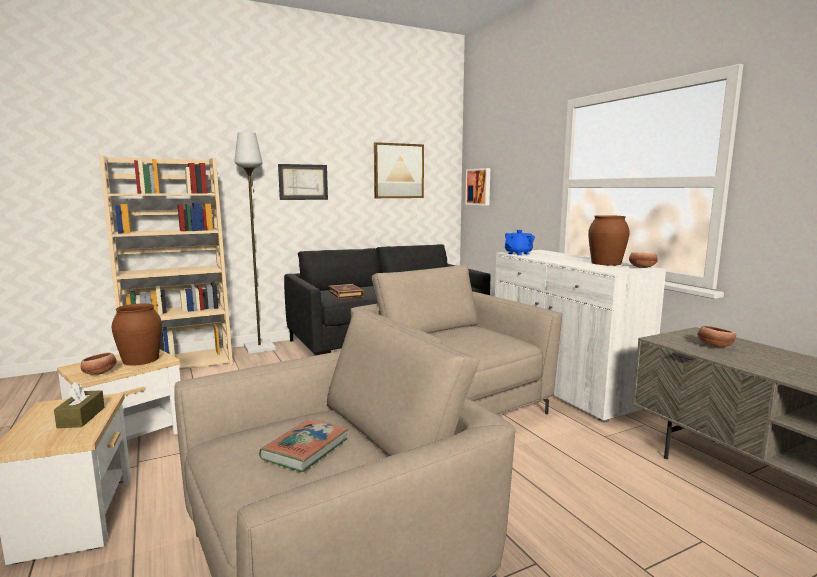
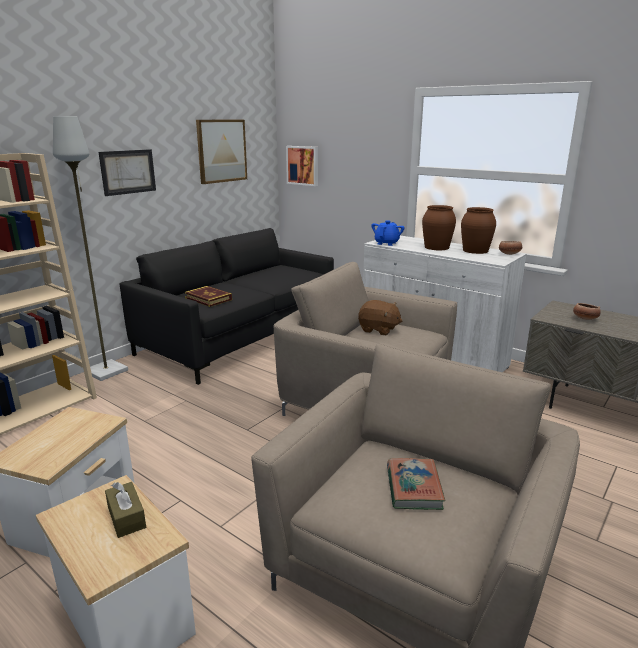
camera: 25 degrees left, 10 degrees up
(100, 373) = (57, 458): bowl -> none
(141, 359) = (80, 428): brown vase -> brown vase (436, 247)
(467, 332) = (378, 330): none -> brown plush toy

